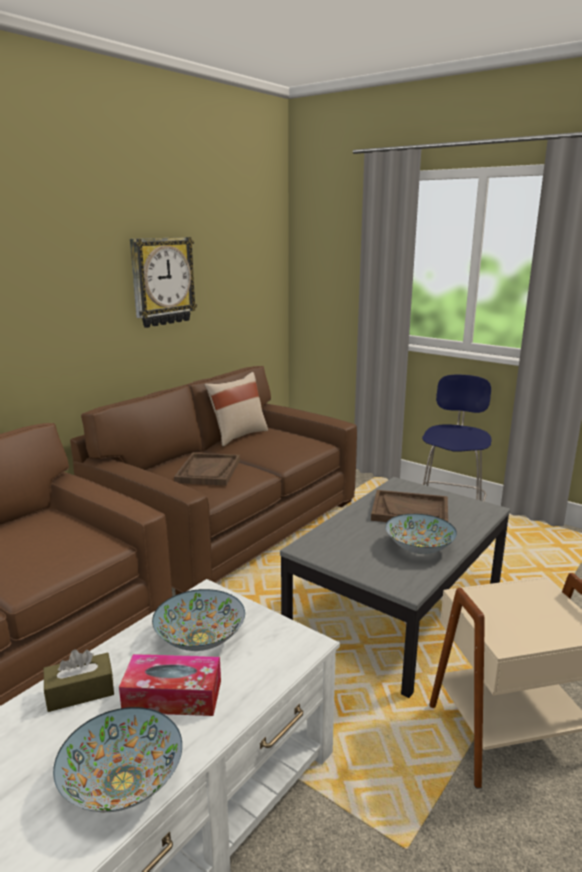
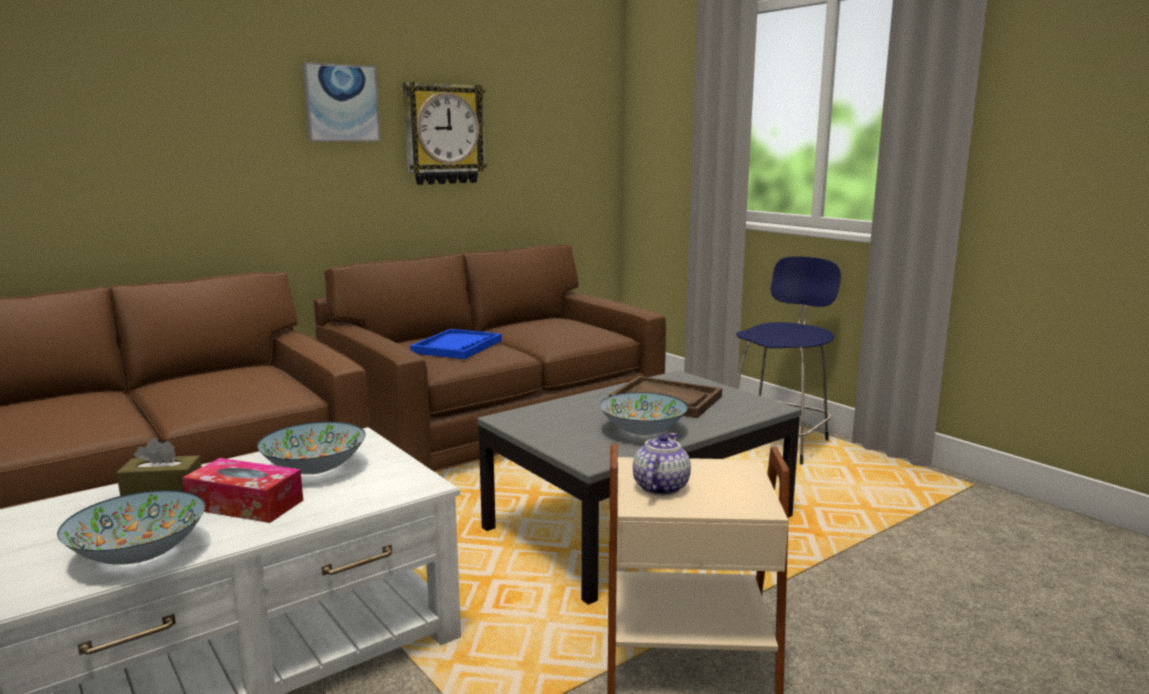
camera: 15 degrees right, 5 degrees down
(81, 261) = (341, 103): none -> picture
(208, 471) = (457, 347): brown tray -> blue tray
(238, 435) = (521, 321): beige pillow -> none
(502, 620) = (660, 487): none -> teapot

